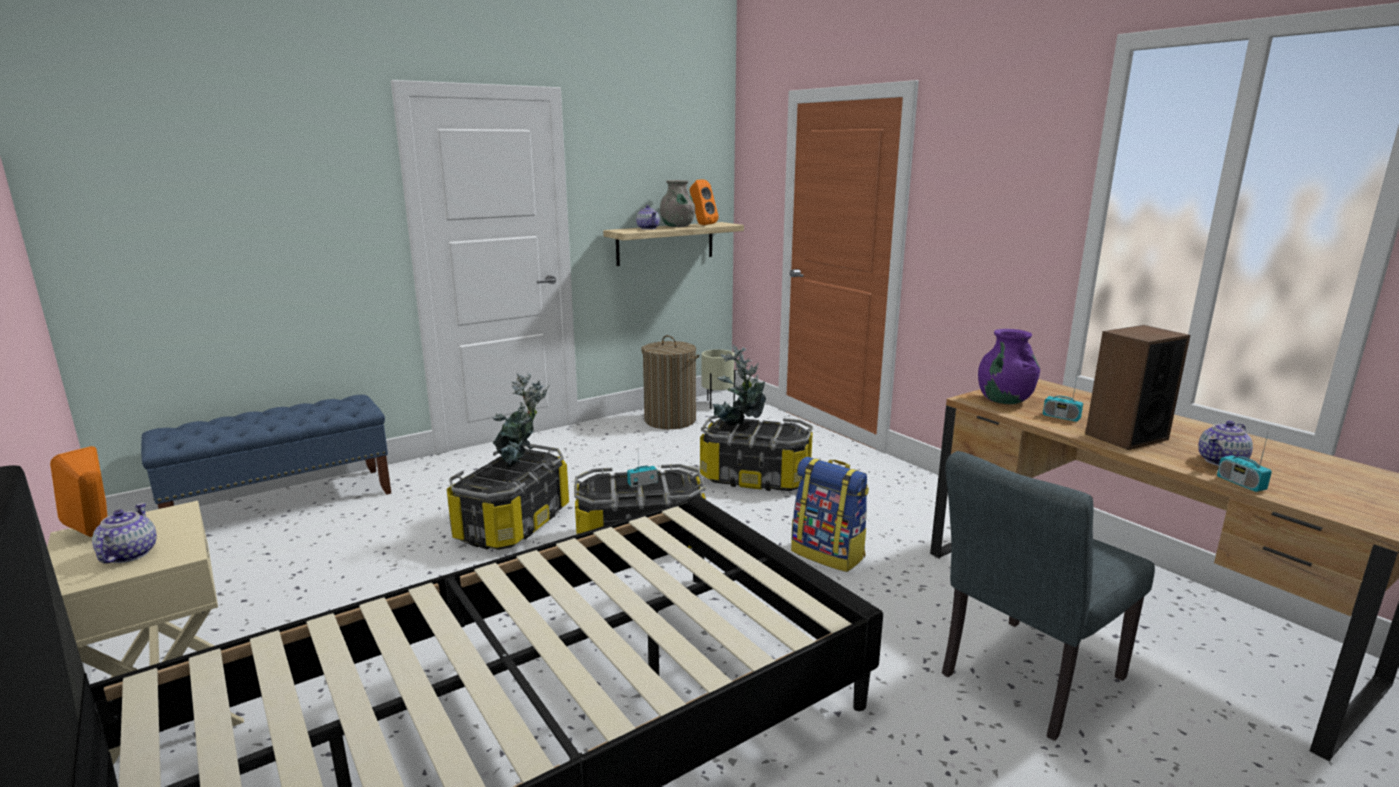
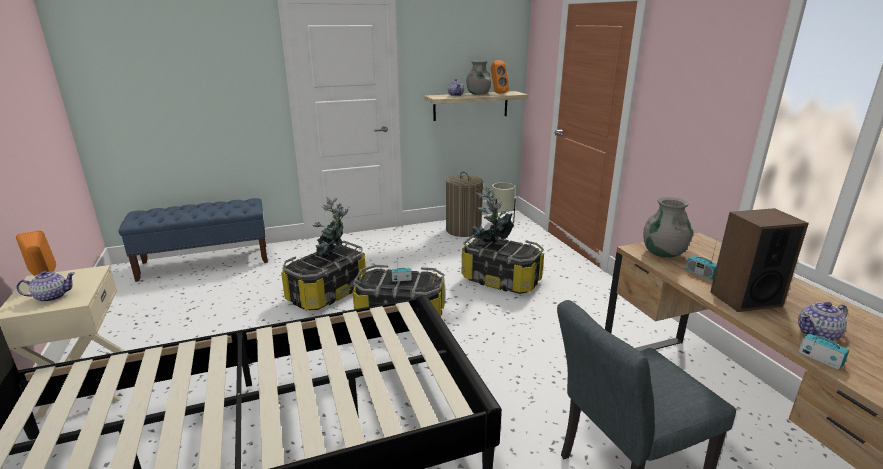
camera: 15 degrees right, 5 degrees up
(128, 555) = (51, 297): teapot -> teapot turned 60 degrees clockwise
(829, 554) = (524, 346): backpack -> none
(1004, 400) = (663, 253): purple vase -> grey vase
(1240, 483) = (820, 359): radio -> radio turned 150 degrees clockwise

